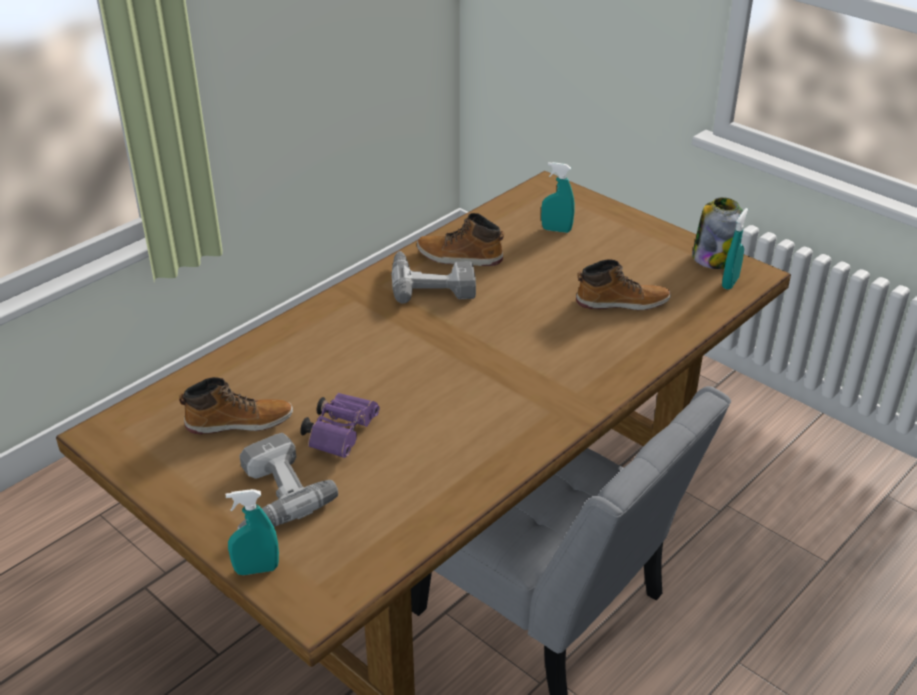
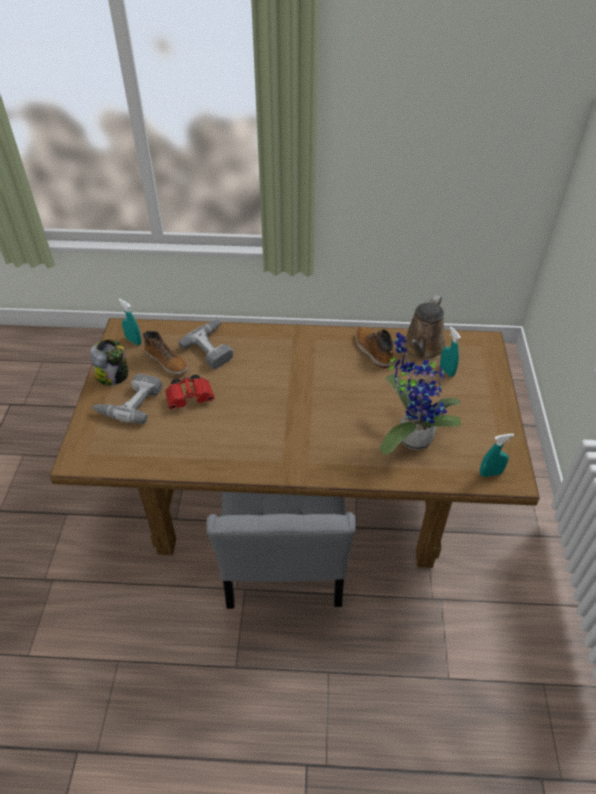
camera: 50 degrees right, 10 degrees up
(256, 569) = (82, 428): turquoise spray bottle -> turquoise spray bottle (134, 341)
(342, 433) = (191, 398): purple binoculars -> red binoculars
(432, 282) = (339, 355): power drill -> power drill (214, 347)
(502, 225) = (422, 348): none -> brown watering can
(622, 302) = (410, 436): boot -> potted plant
(713, 258) = (507, 452): jar -> jar (113, 375)

